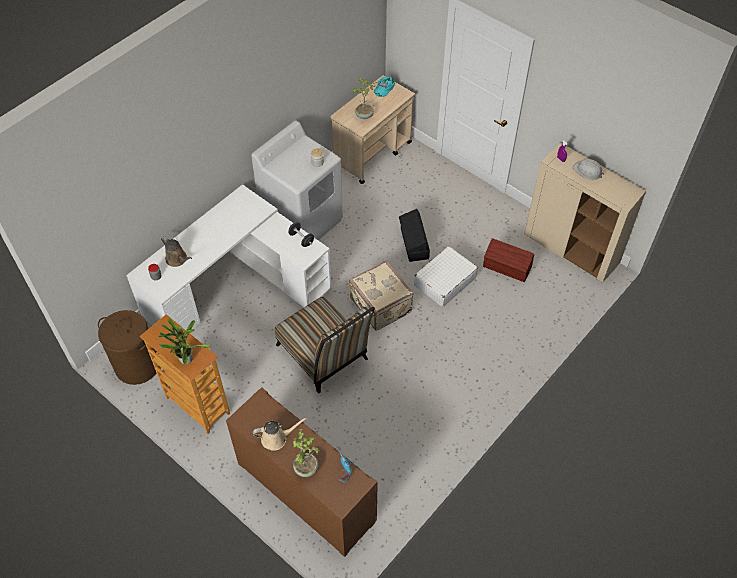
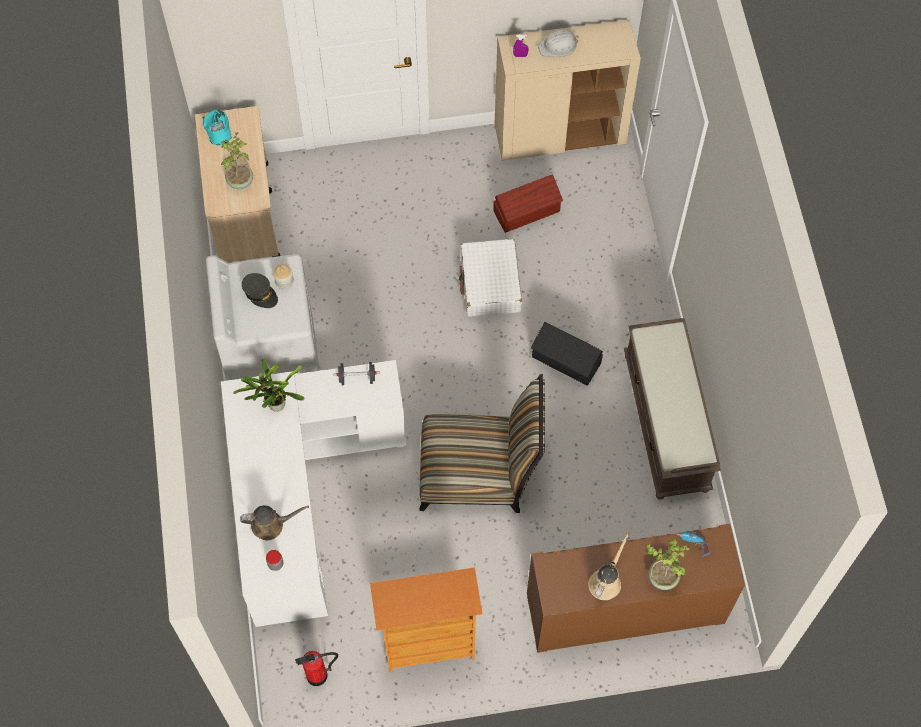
camera: 50 degrees left, 10 degrees up
(137, 365) = (317, 676): brown laundry basket -> fire extinguisher
(185, 358) = (448, 600): potted plant -> potted plant (274, 404)
(300, 158) = (260, 293): none -> grey cap
(380, 306) = (464, 370): beige suitcase -> none
(414, 244) = (413, 273): black storage box -> black storage box (566, 361)
(447, 430) = (667, 423): none -> brown bench

